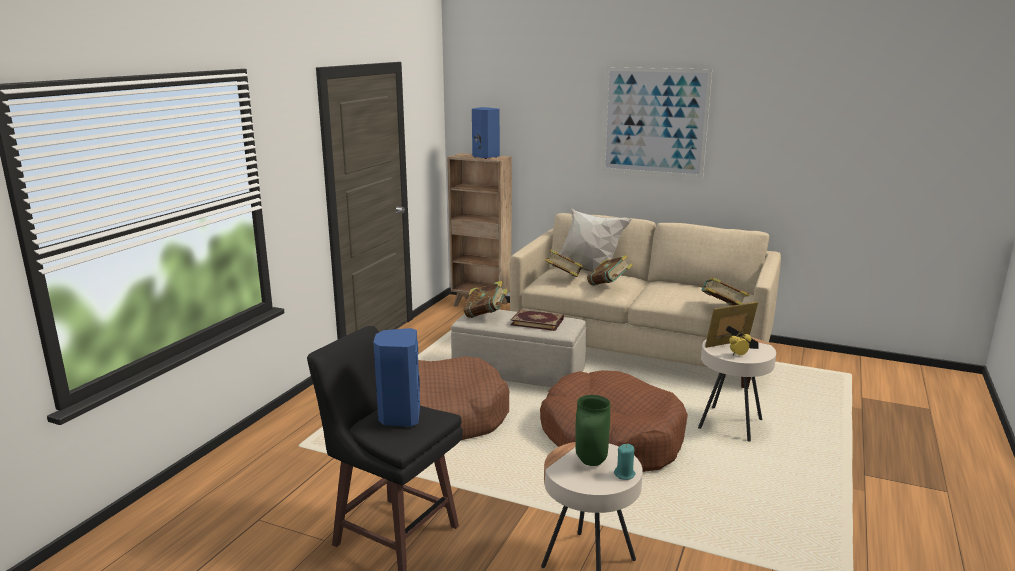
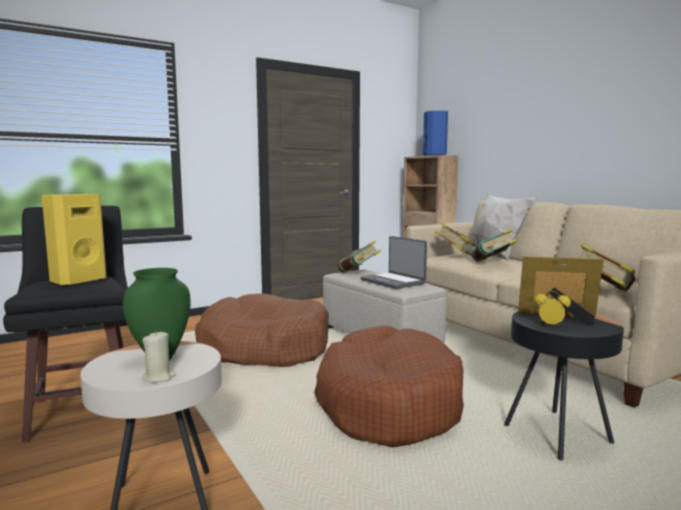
camera: 35 degrees right, 10 degrees down
(399, 417) = (77, 281): blue speaker -> yellow speaker
(537, 321) = (393, 281): book -> laptop
(624, 474) = (159, 377): turquoise candle -> beige candle
(654, 122) = (585, 100): picture -> none
(730, 424) = (557, 434): beige side table -> black side table

